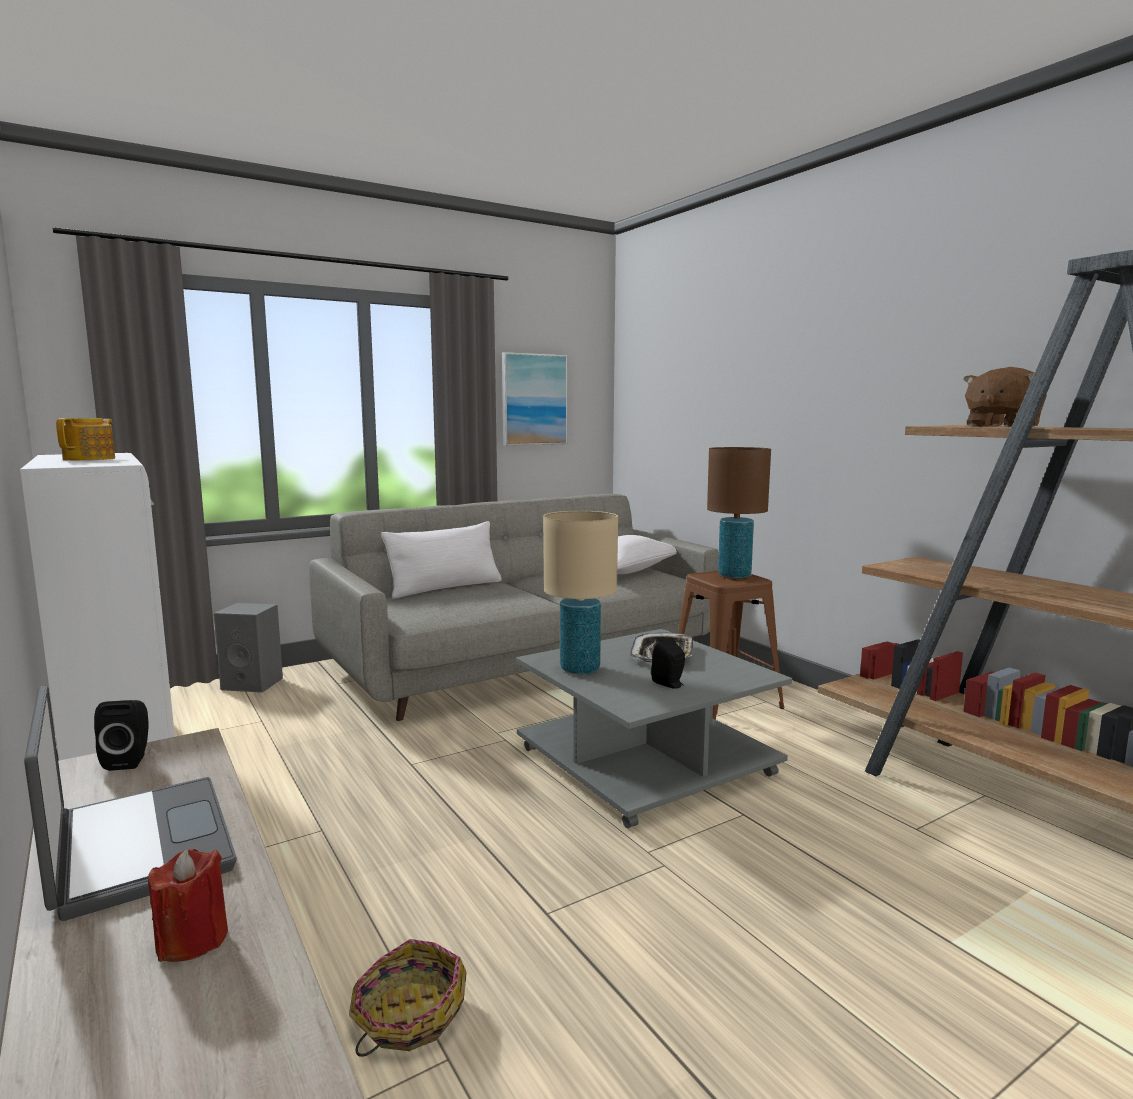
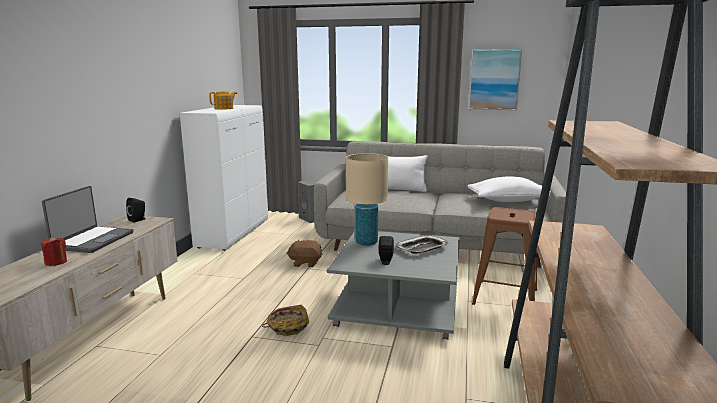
camera: 45 degrees right, 5 degrees up
(408, 1016) = (171, 339): basket -> basket (287, 327)
(734, 575) = (518, 214): brown table lamp -> none
(1001, 426) = (589, 127): brown plush toy -> brown plush toy (305, 263)

